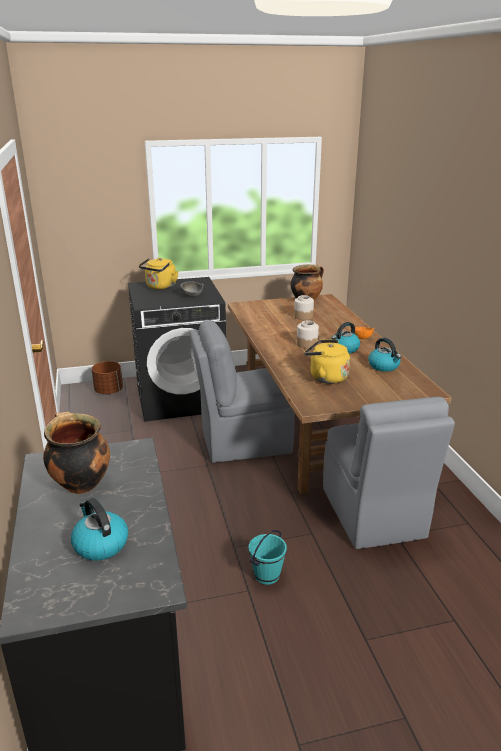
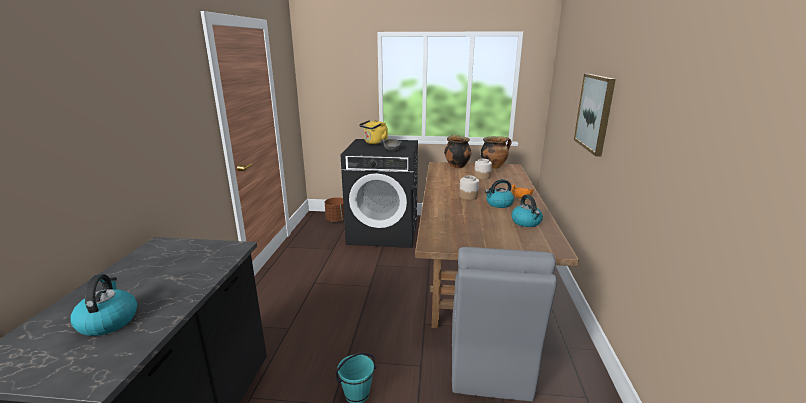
camera: 20 degrees right, 5 degrees down
(80, 483) = (160, 266): cooking pot -> cooking pot (456, 166)
(243, 442) = (410, 273): grey chair -> none
(326, 377) = (464, 223): yellow kettle -> none
(431, 243) = (595, 113): none -> picture

